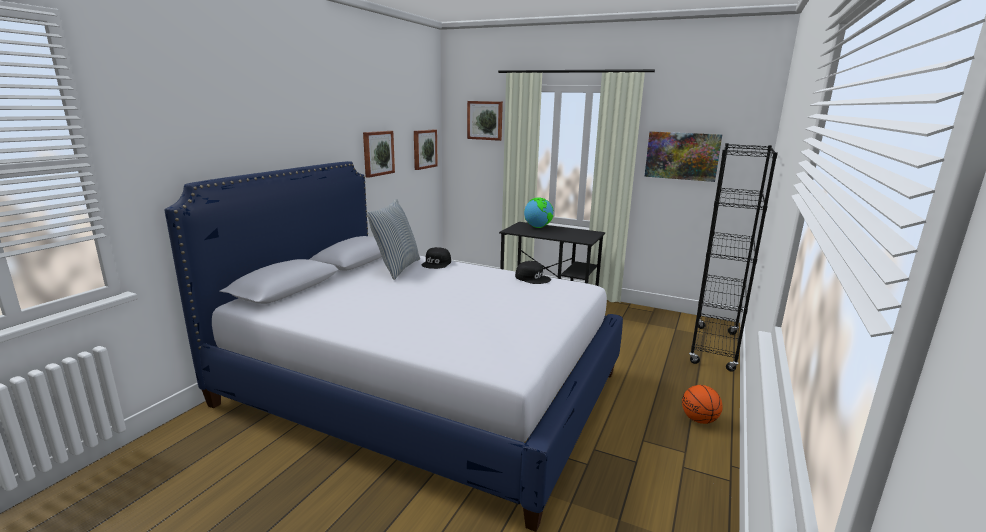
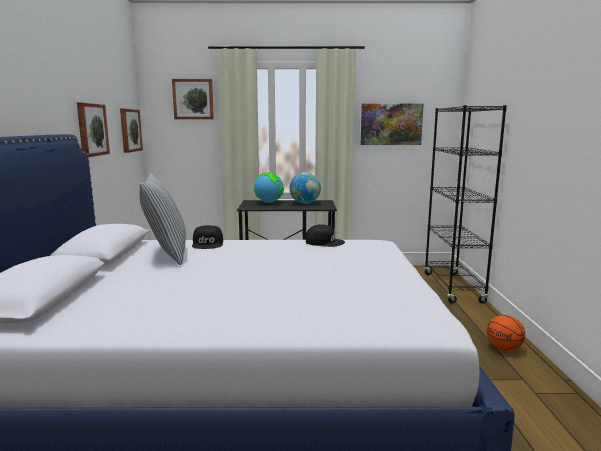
camera: 25 degrees left, 5 degrees down
(571, 232) = (305, 203): none -> globe

